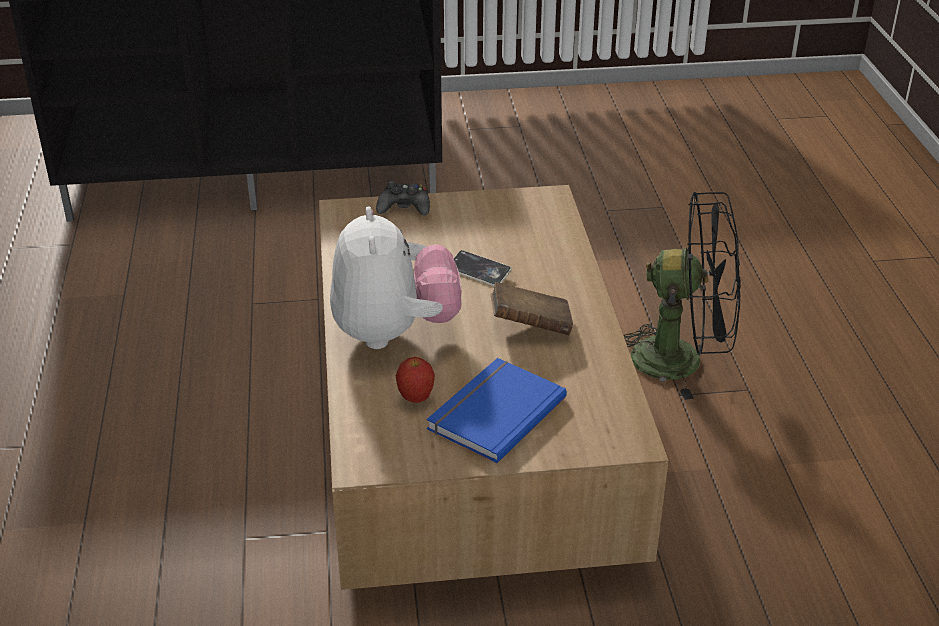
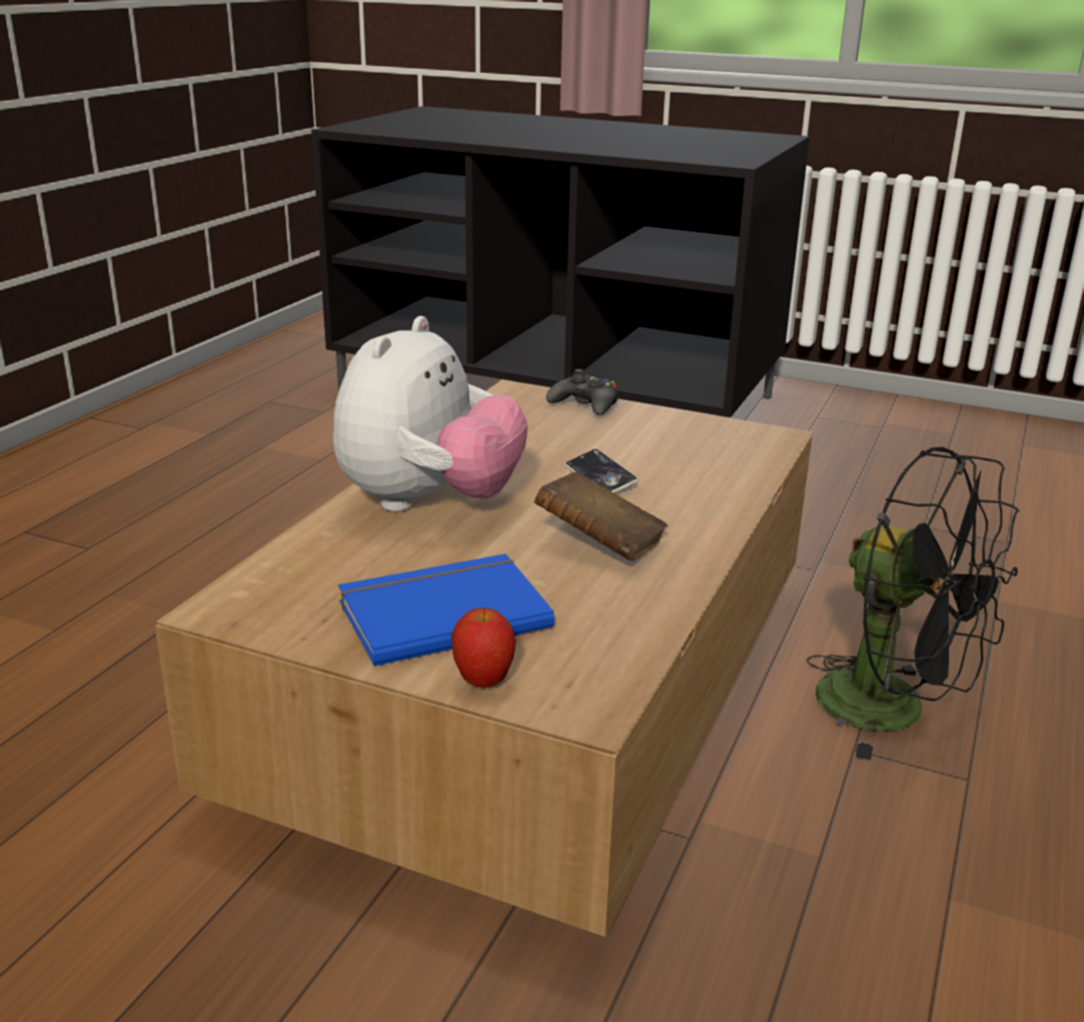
camera: 30 degrees right, 10 degrees down
(416, 398) = (368, 568): apple -> apple (483, 682)

